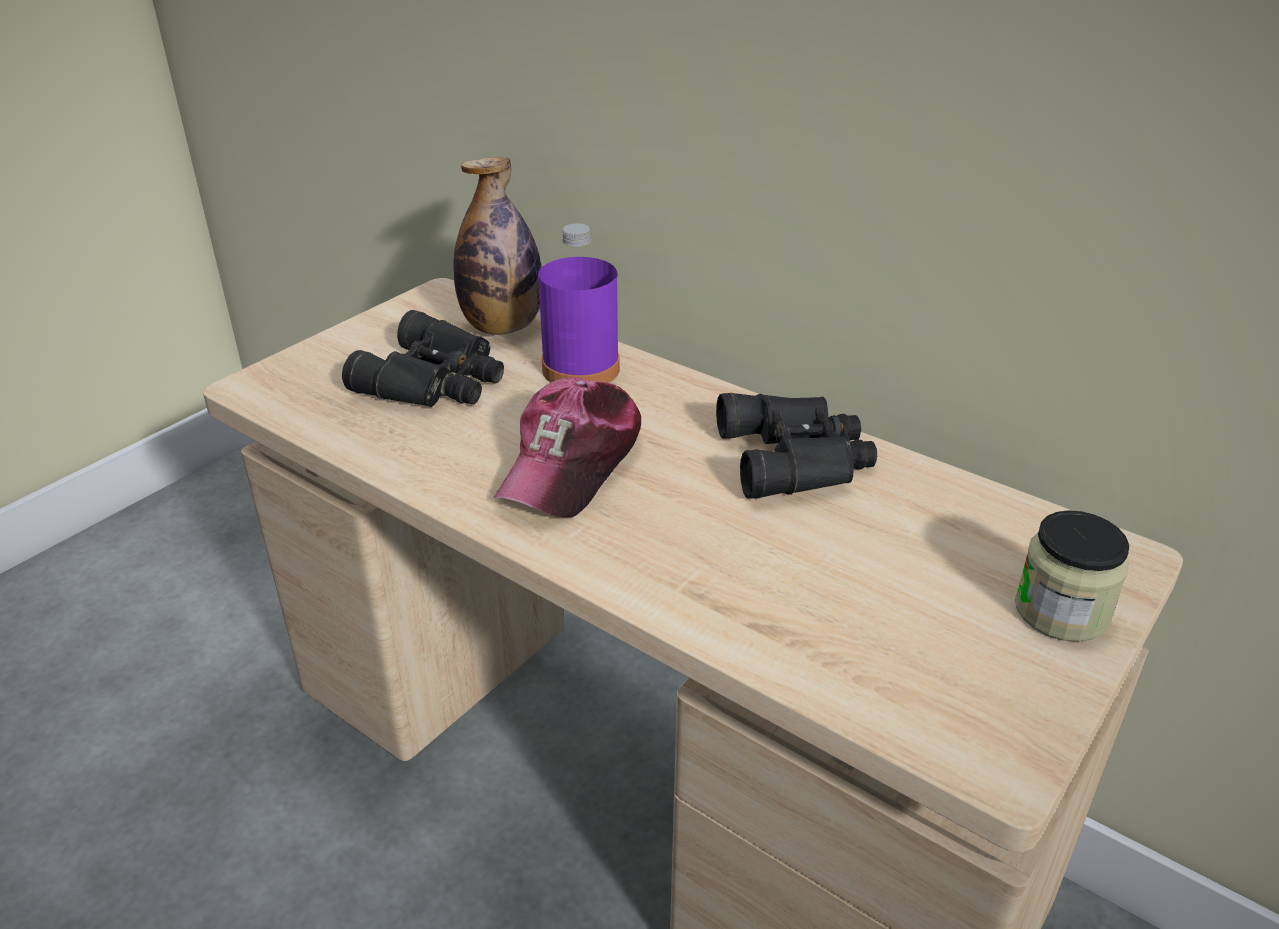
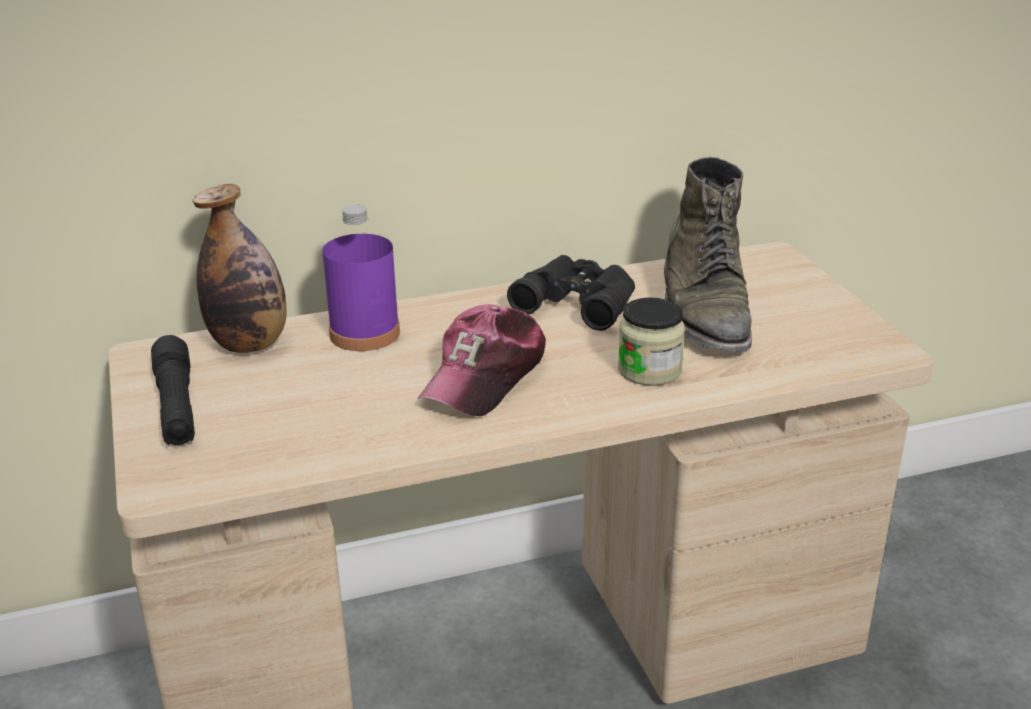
camera: 55 degrees left, 5 degrees down
(374, 341) = (176, 406): none -> black flashlight
(436, 380) = (289, 396): black binoculars -> none
(572, 464) = (485, 376): cap -> cap turned 60 degrees clockwise
(896, 552) = (704, 309): none -> green boot
(1061, 611) = (797, 288): jar -> jar (649, 370)

